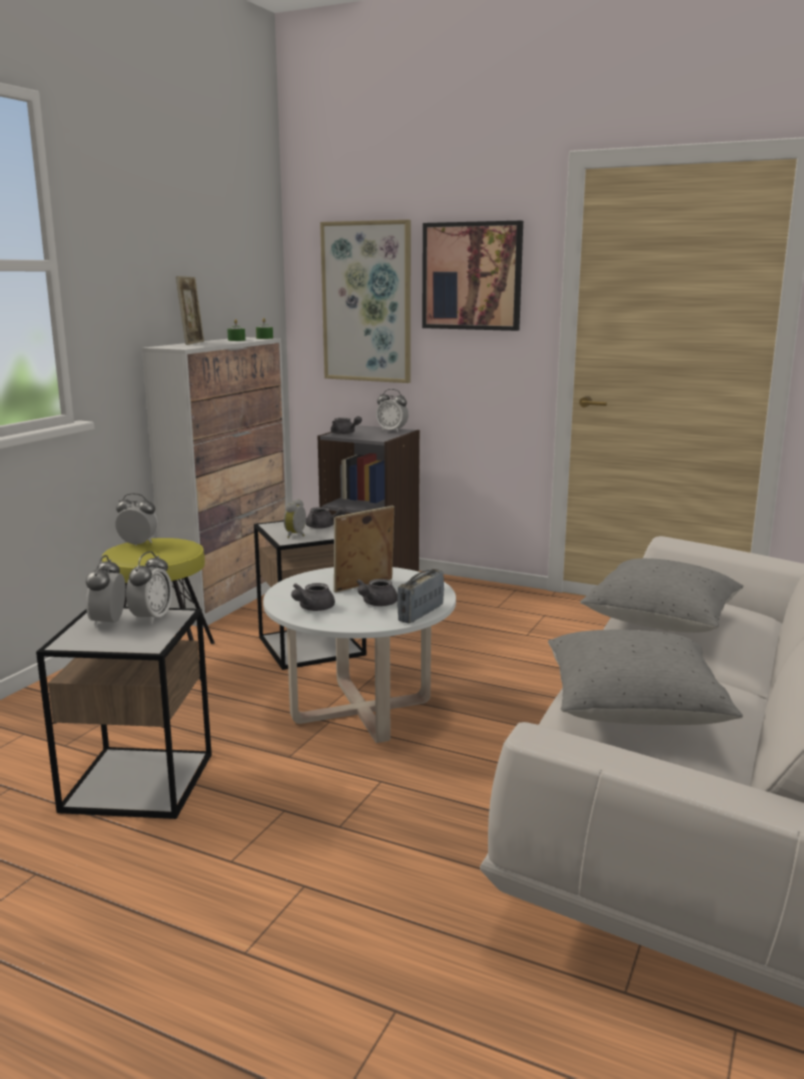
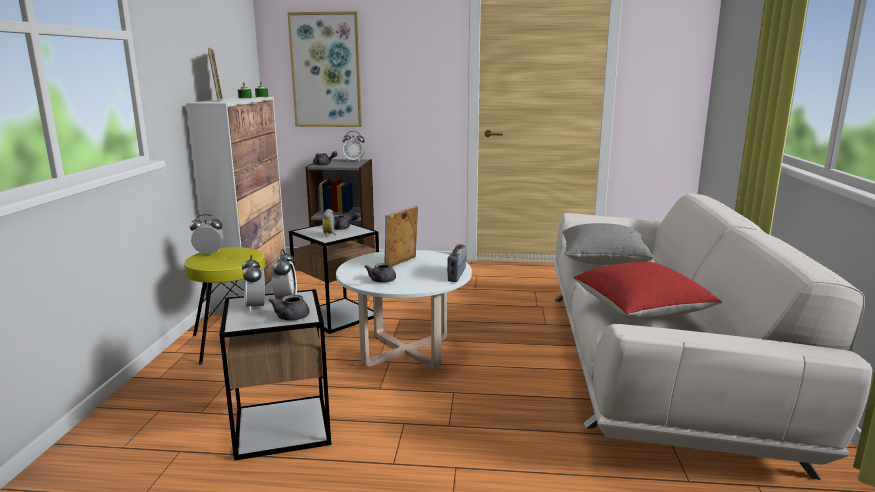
camera: 20 degrees left, 0 degrees up
(376, 604) = (421, 273): grey teapot -> grey teapot (290, 318)
(472, 276) = (405, 51): picture -> none
(633, 708) = (641, 310): grey pillow -> red pillow

